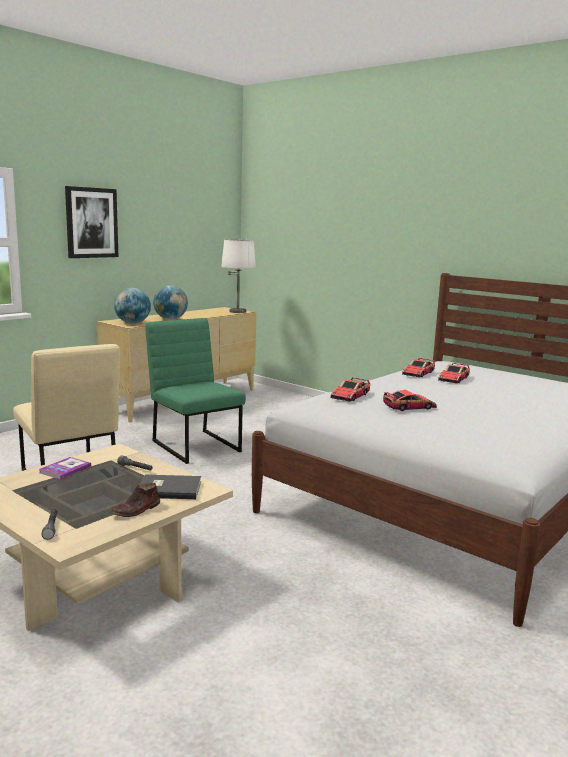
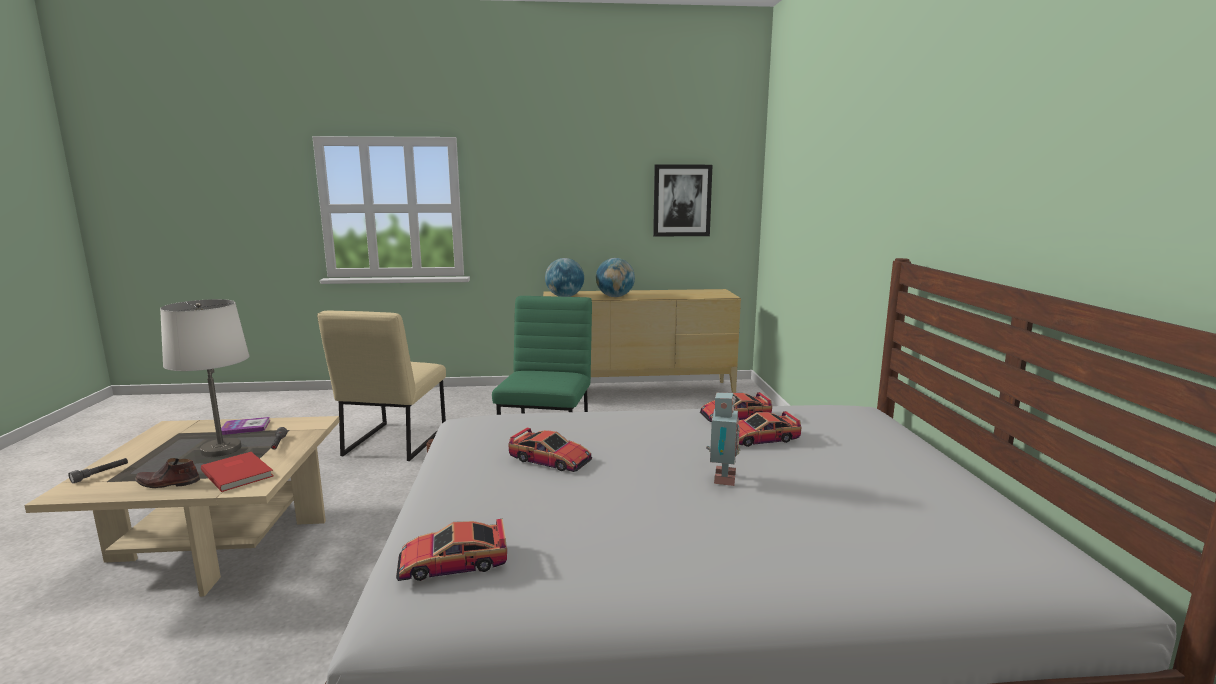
camera: 45 degrees right, 0 degrees up
(91, 223) = (543, 188): picture -> picture (682, 200)
(169, 488) = (239, 473): grey book -> red book
(238, 311) = (720, 296): white table lamp -> white table lamp (222, 449)
(350, 396) = (538, 423): toy car -> toy car (452, 562)
(486, 395) = (721, 479): none -> toy robot

